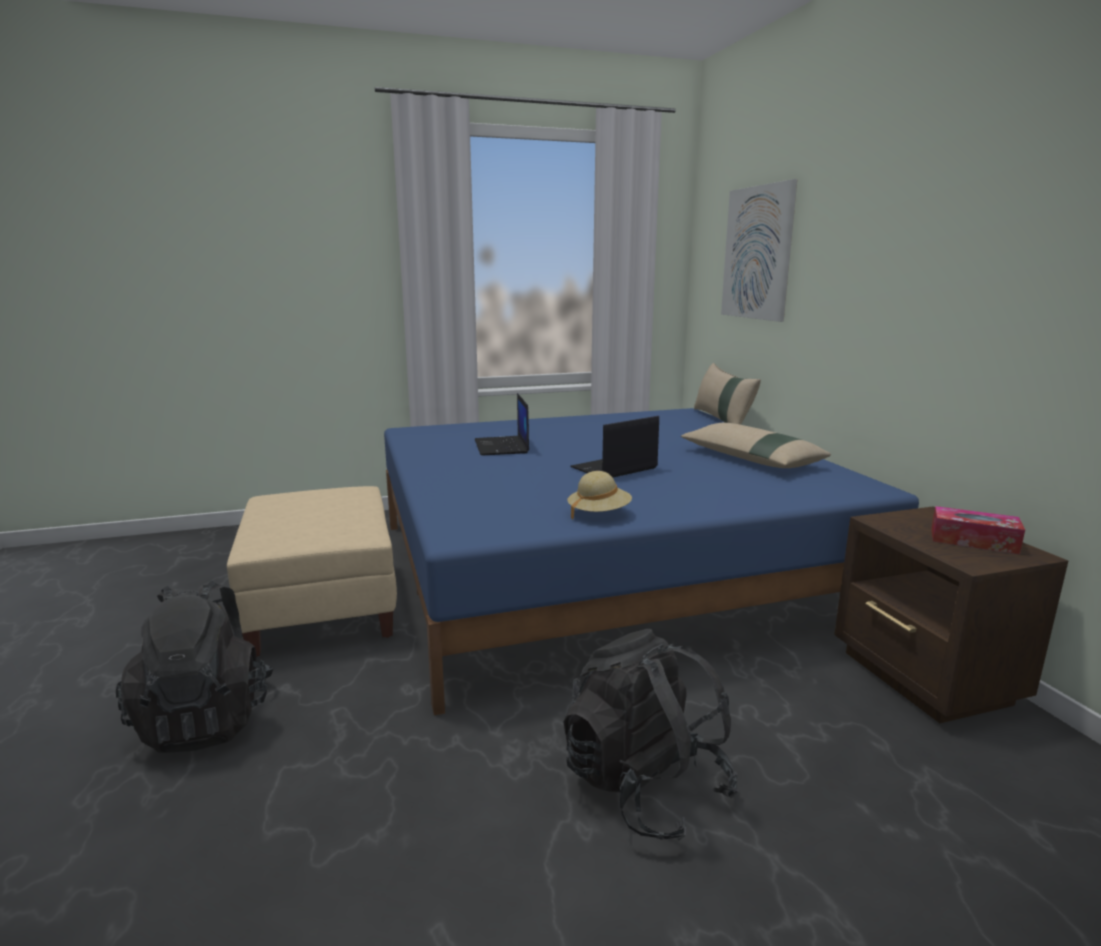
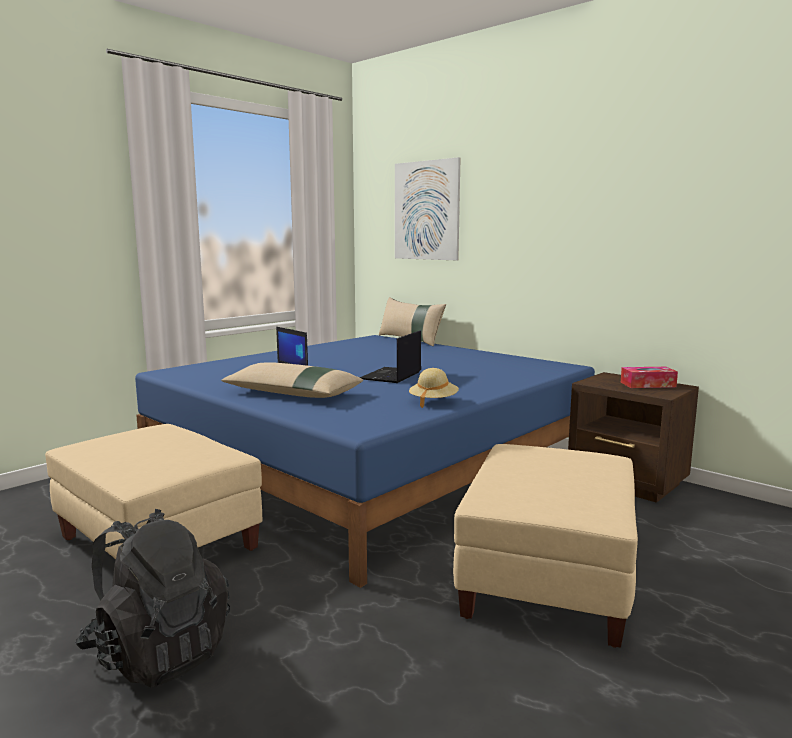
camera: 30 degrees left, 5 degrees down
(645, 786) = (548, 581): black backpack -> beige ottoman
(750, 459) = (470, 359): beige pillow -> beige pillow (292, 393)

